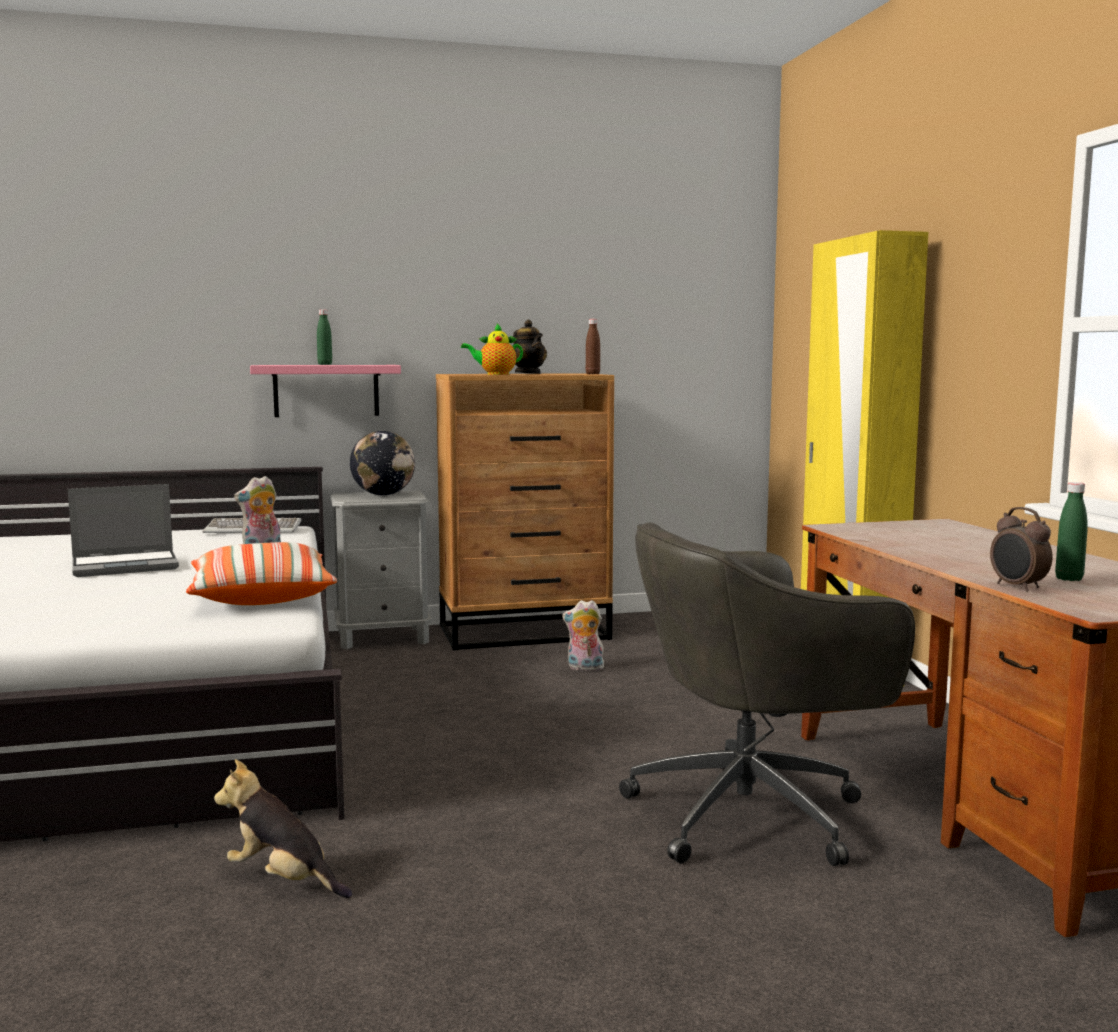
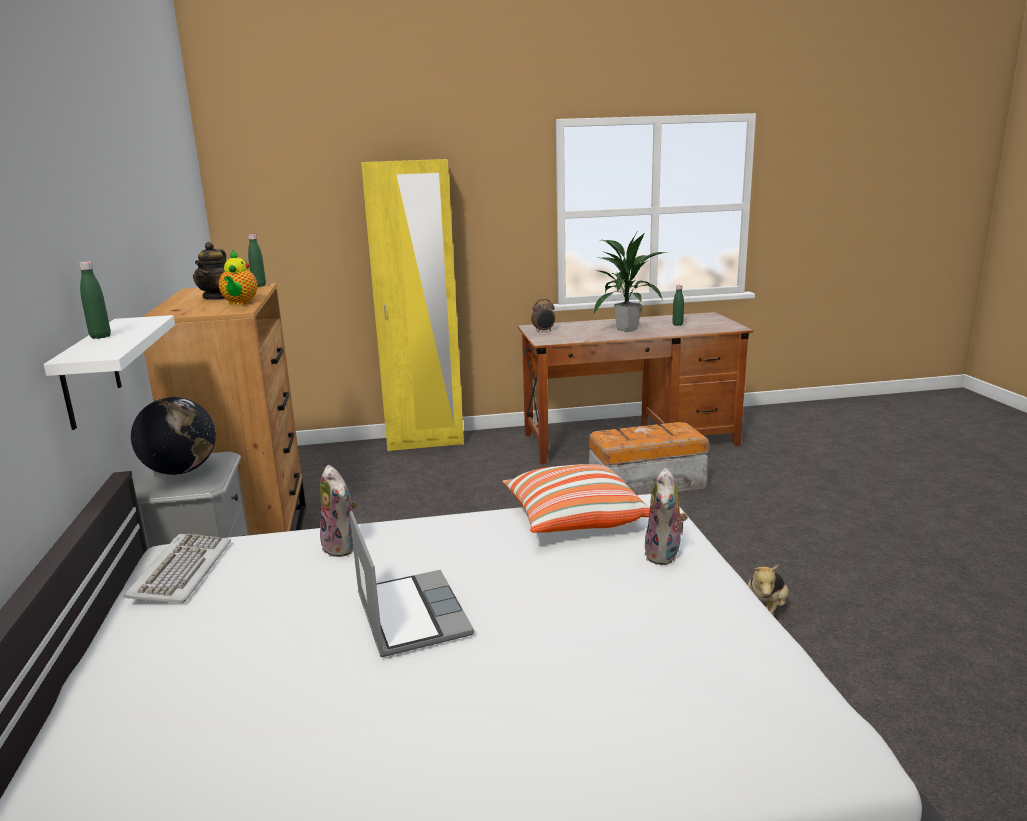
camera: 85 degrees left, 10 degrees up
(326, 390) = (90, 373): pink shelf -> white shelf
(528, 374) = (217, 297): teapot -> teapot turned 120 degrees clockwise
(584, 668) = (381, 519): plush toy -> plush toy (665, 555)
(592, 374) = (259, 286): brown bottle -> green bottle
(752, 814) = (644, 484): grey office chair -> storage box
(977, 555) = (626, 329): none -> potted plant
(1017, 587) = (697, 331): alarm clock -> alarm clock (543, 331)

